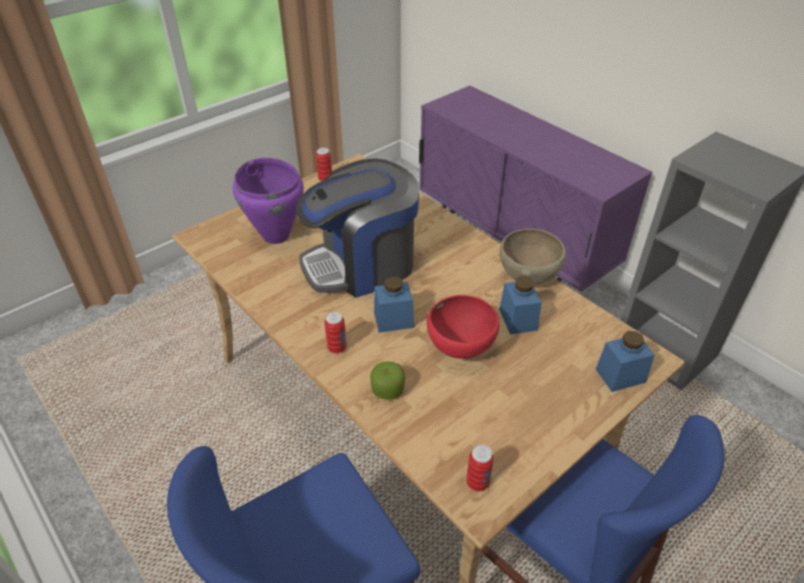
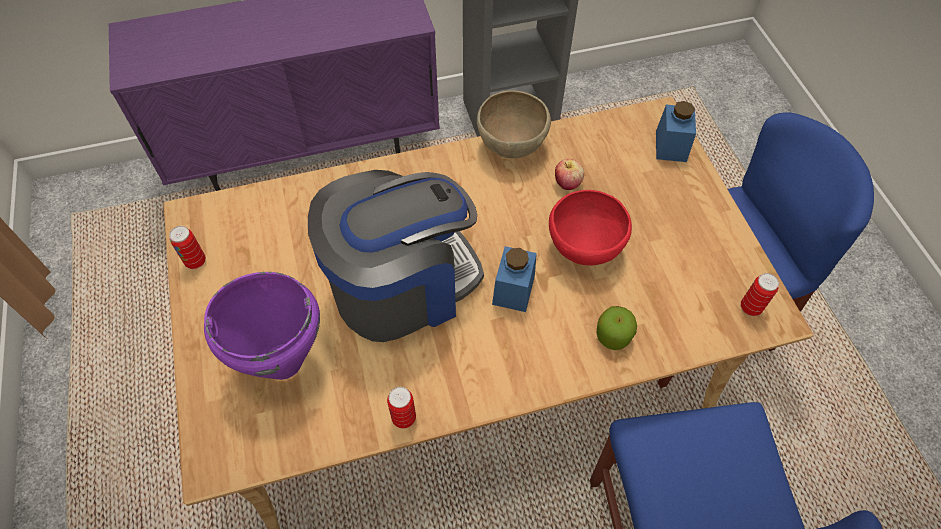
camera: 65 degrees left, 15 degrees up
(337, 348) = (530, 362): can -> can (404, 418)
(362, 264) = (402, 285): coffee machine -> coffee machine turned 120 degrees counterclockwise
(518, 319) = (567, 183): blue jar -> apple

